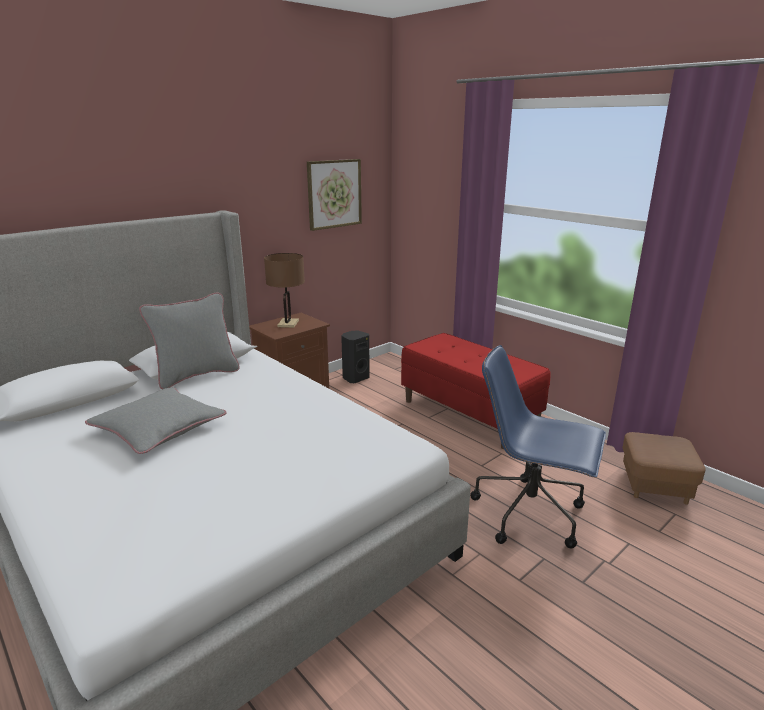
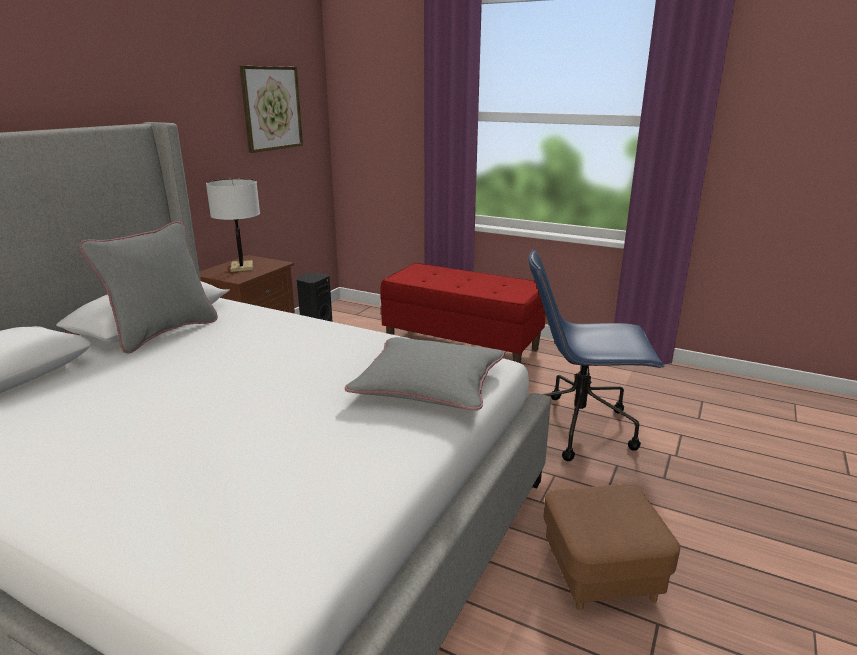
camera: 20 degrees left, 0 degrees up
(159, 428) = (157, 395): grey pillow -> grey pillow (429, 384)
(288, 324) = (242, 267): brown table lamp -> white table lamp
(655, 486) = (671, 381): brown ottoman -> brown ottoman (601, 574)

